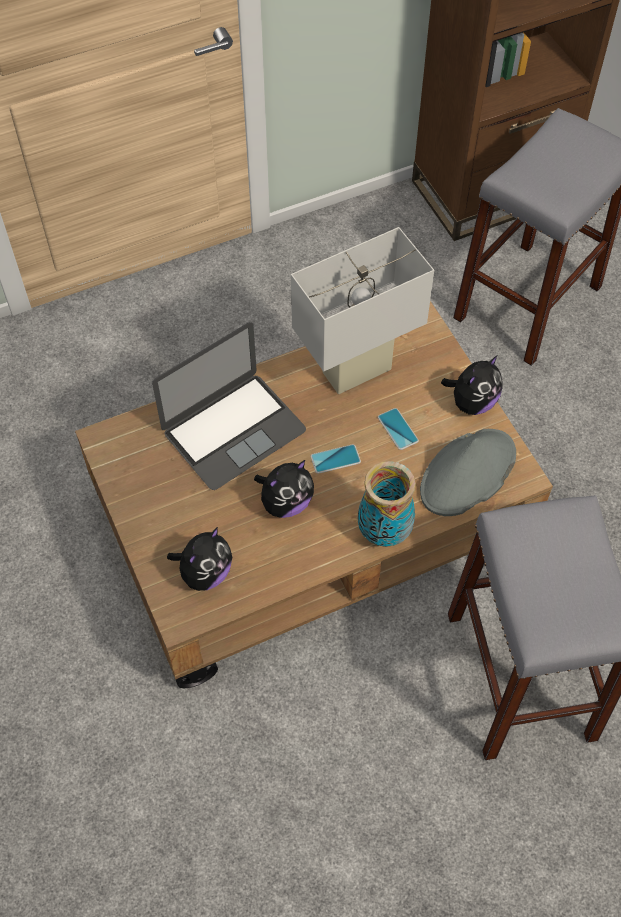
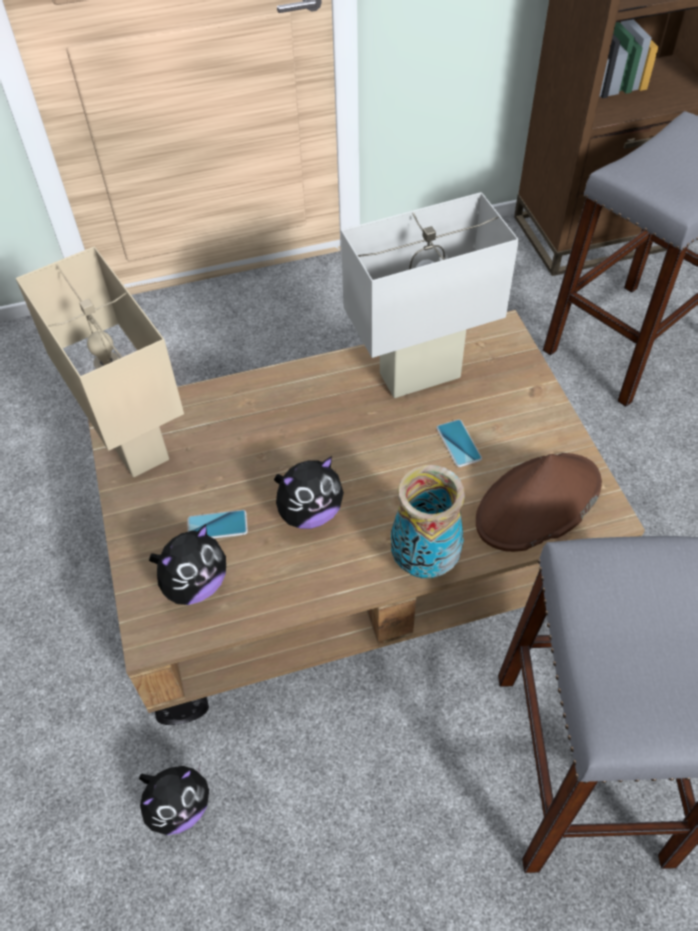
camera: 10 degrees right, 5 degrees down
(126, 459) = (135, 444): none -> beige table lamp
(233, 430) = (265, 425): laptop -> none
(335, 459) = (378, 469): phone -> phone (217, 526)
(467, 473) = (537, 503): grey hat -> brown hat
(472, 402) = (552, 423): plush toy -> plush toy (179, 806)

